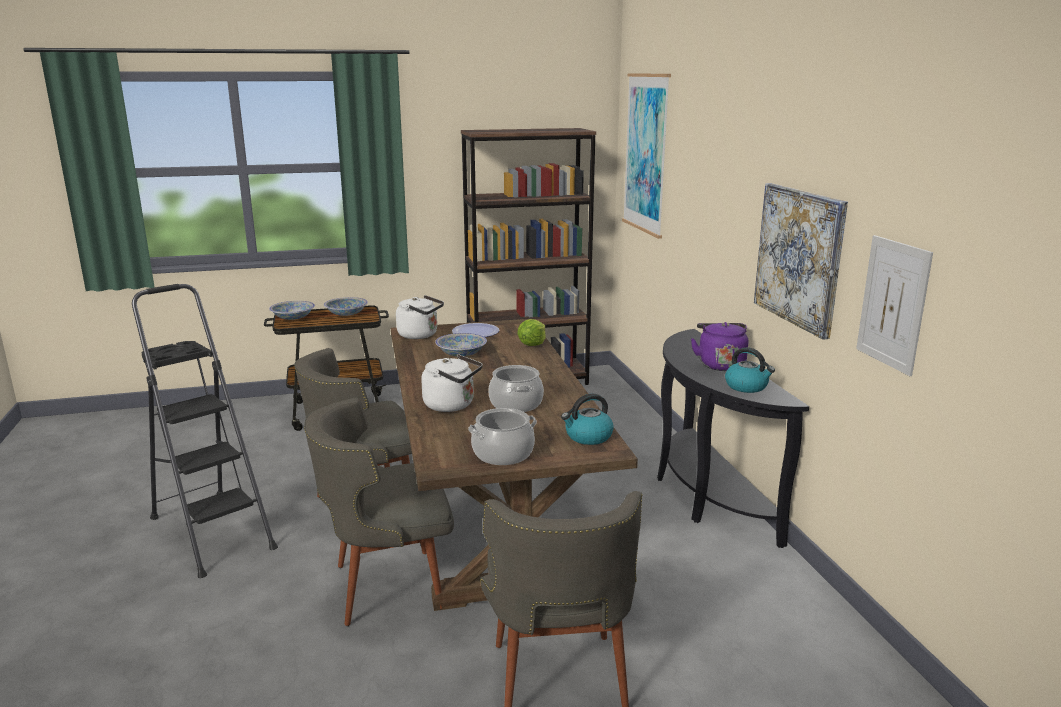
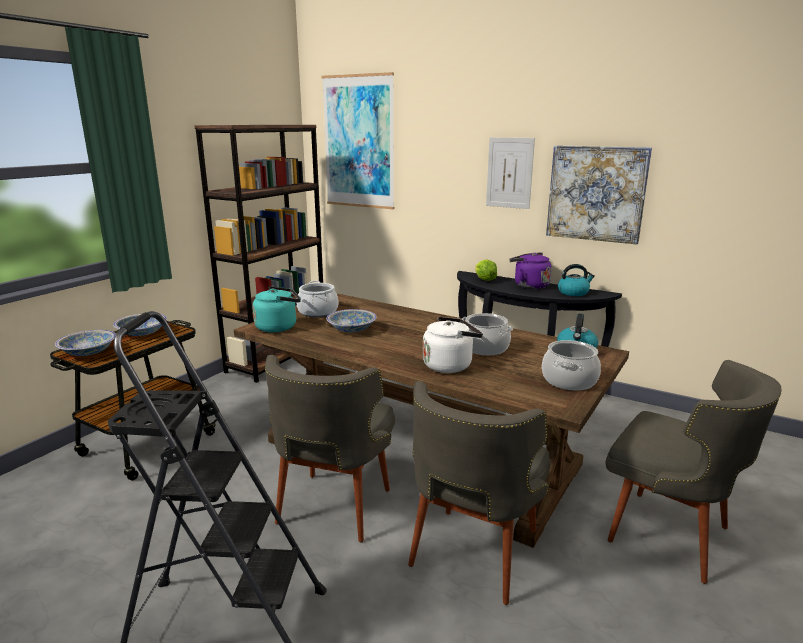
camera: 45 degrees left, 0 degrees up
(420, 335) = (279, 327): white kettle -> turquoise kettle
(475, 332) = (317, 312): plate -> cooking pot
(532, 344) = (382, 308): lettuce -> lettuce (484, 280)
(893, 304) = (707, 207): picture -> picture (509, 173)

